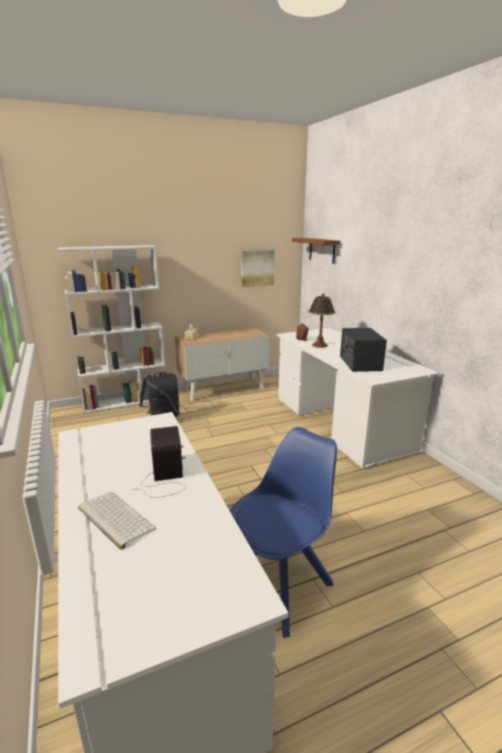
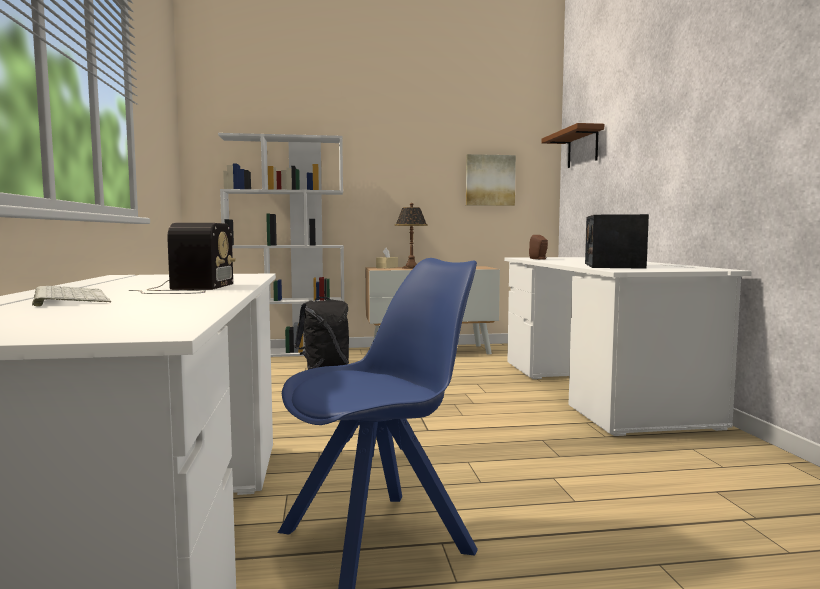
camera: 15 degrees right, 15 degrees down
(319, 345) = (561, 260): table lamp -> table lamp (411, 268)

